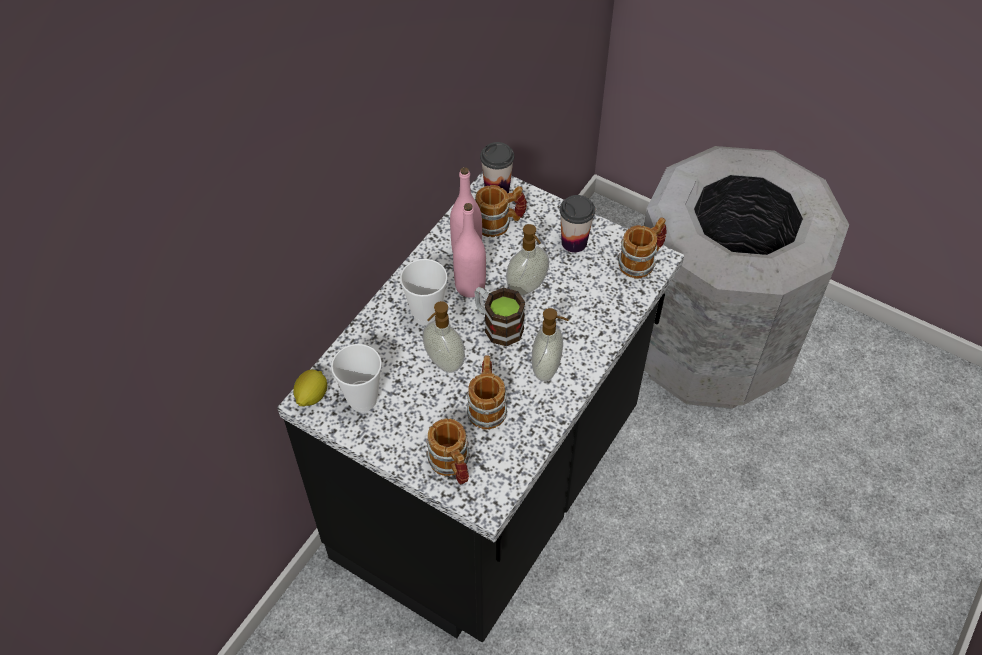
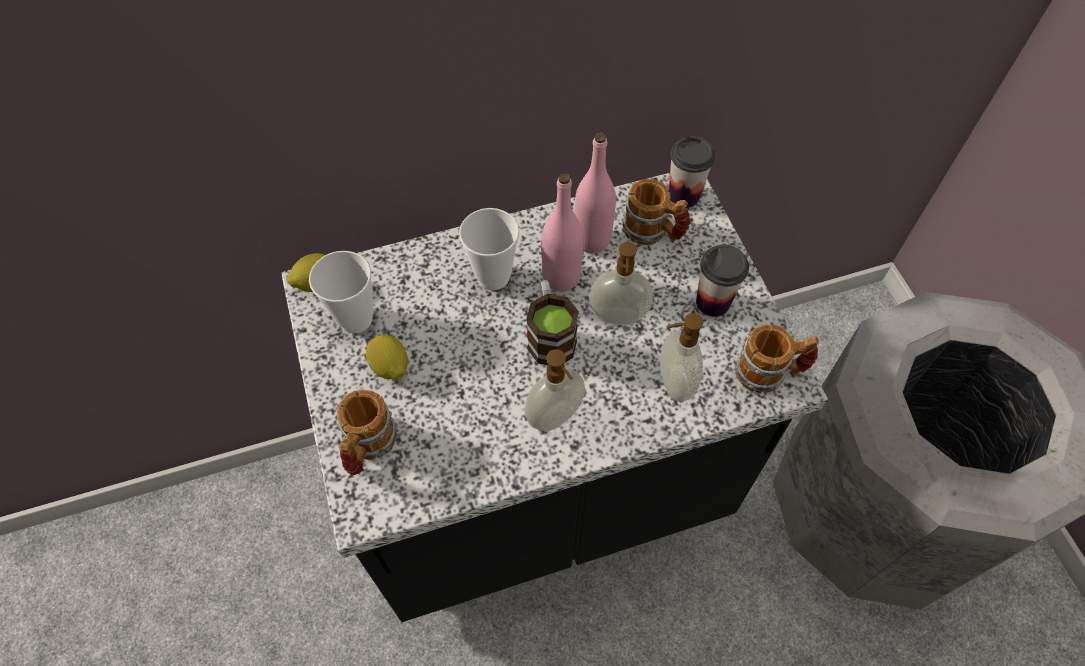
camera: 40 degrees right, 5 degrees up
(416, 412) = (390, 367): none -> lemon
(443, 362) = (462, 336): soap dispenser -> soap dispenser (673, 382)
(487, 405) = (460, 410): mug -> none

